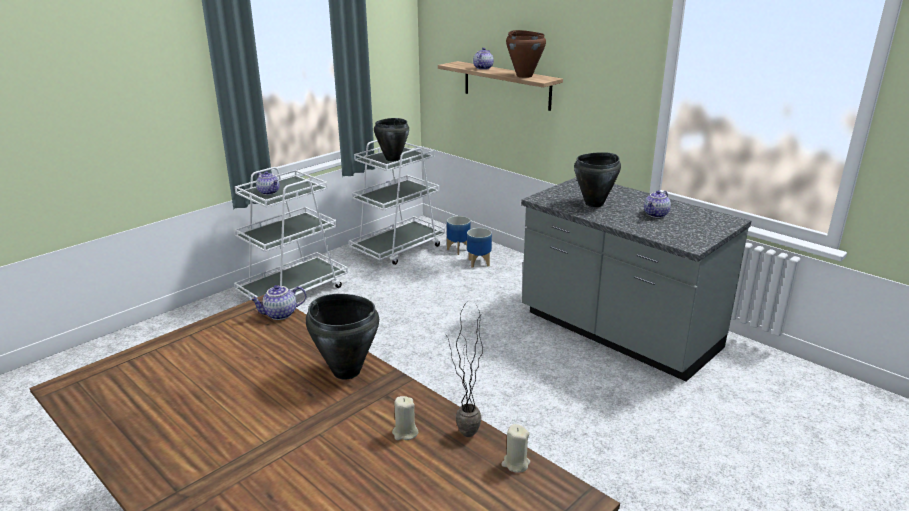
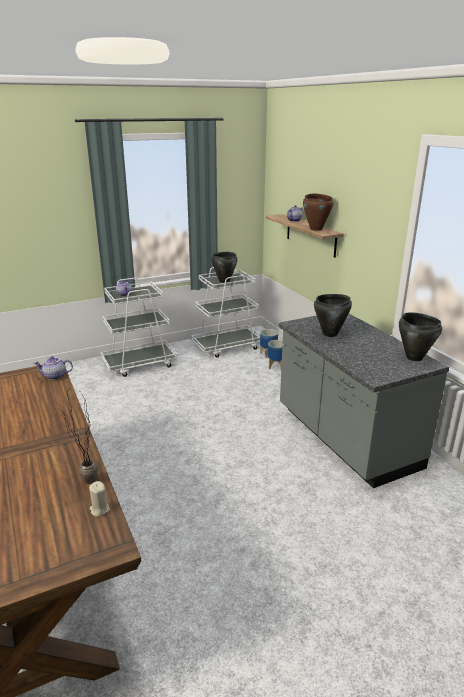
camera: 20 degrees right, 0 degrees up
(346, 371) = (58, 421): black cooking pot -> black cooking pot (414, 357)
(405, 433) = (53, 470): beige candle -> none
(656, 215) = (371, 350): teapot -> none

